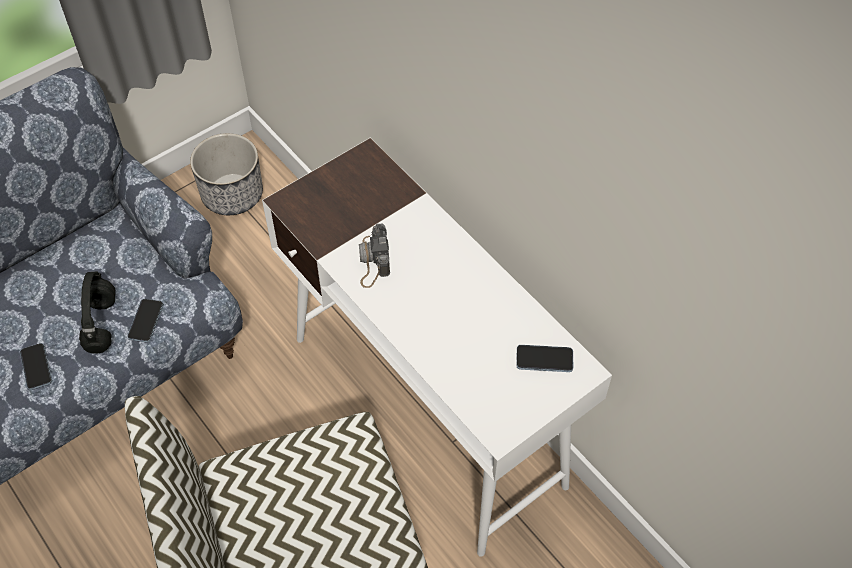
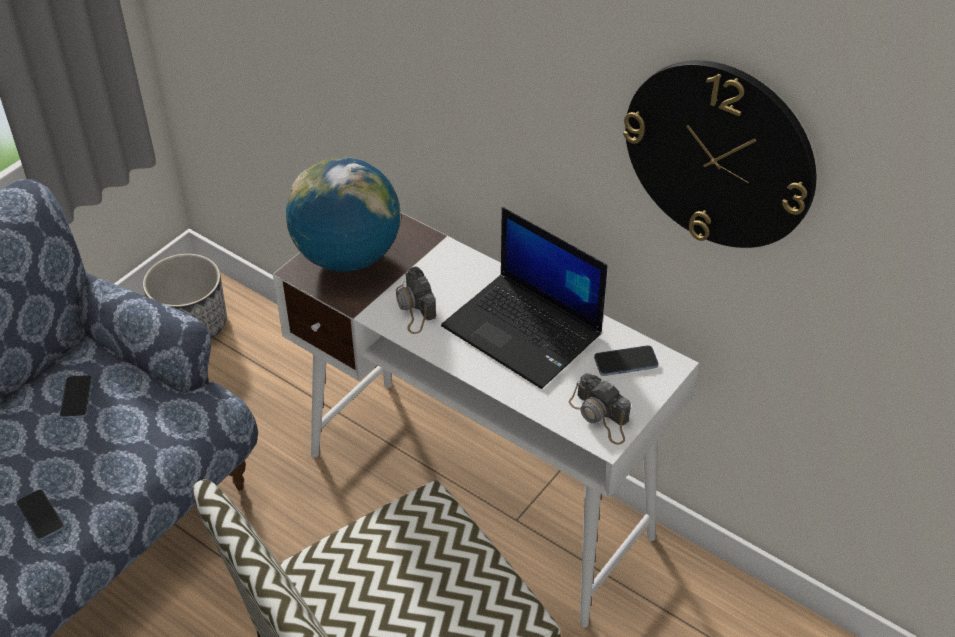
camera: 15 degrees left, 10 degrees down
(101, 323) = (104, 456): black headphones -> none
(146, 321) = (156, 443): phone -> phone (77, 398)
(331, 196) = (347, 257): none -> globe
(463, 306) = (524, 330): none -> laptop
(503, 409) = (601, 416): none -> camera
(645, 214) = (719, 154): none -> wall clock

